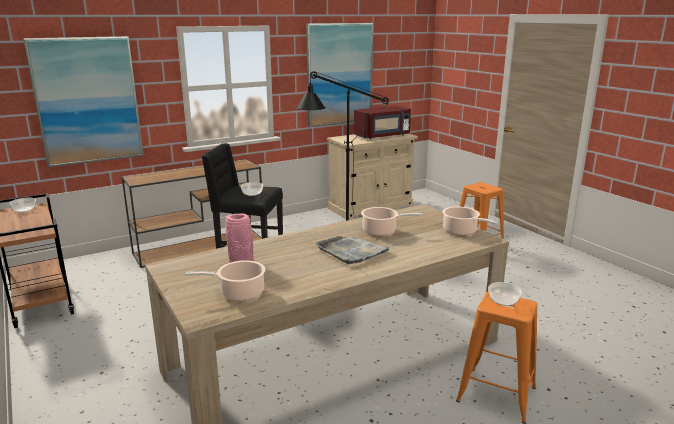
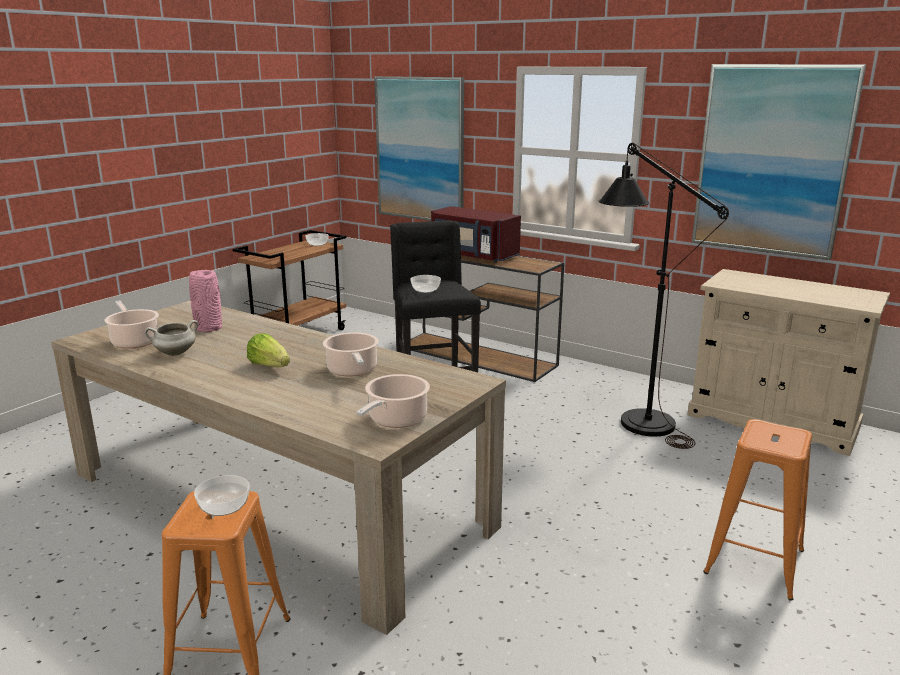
camera: 65 degrees right, 0 degrees up
(291, 279) = (175, 353): none -> white cooking pot
(351, 251) = (269, 366): grey tray -> lettuce
(383, 136) = (814, 293): red microwave -> red microwave (472, 255)

